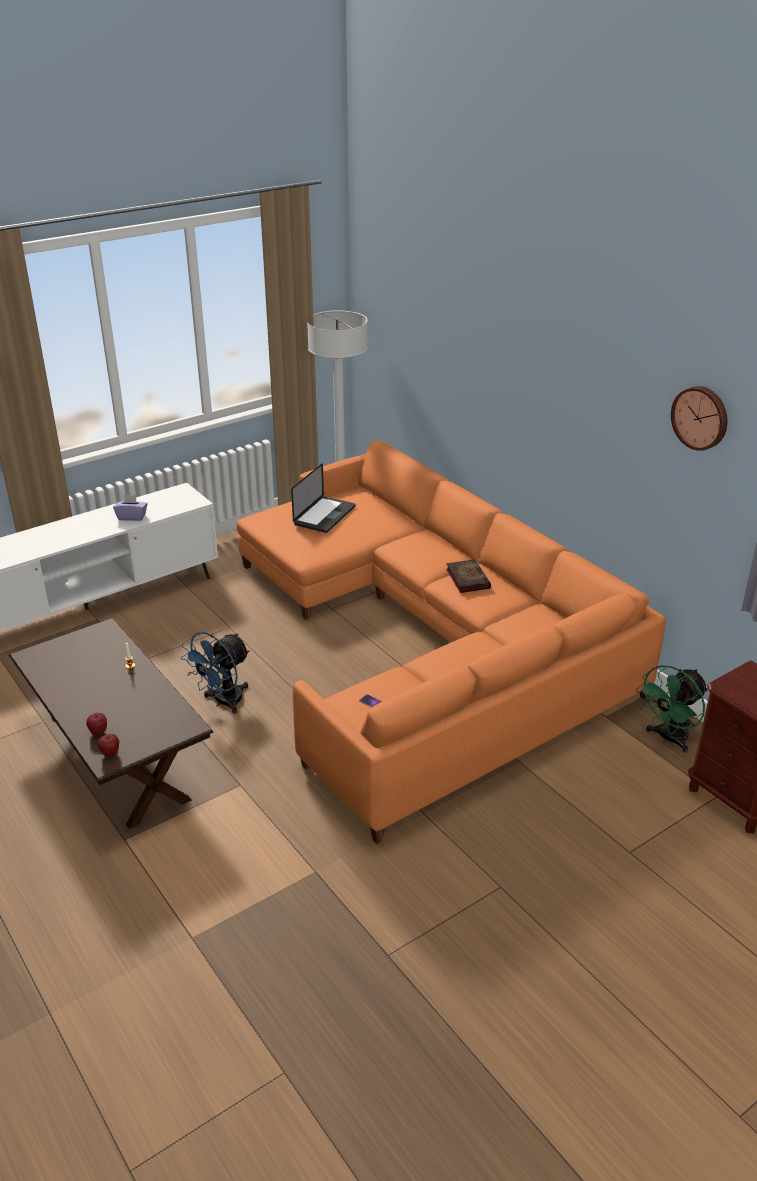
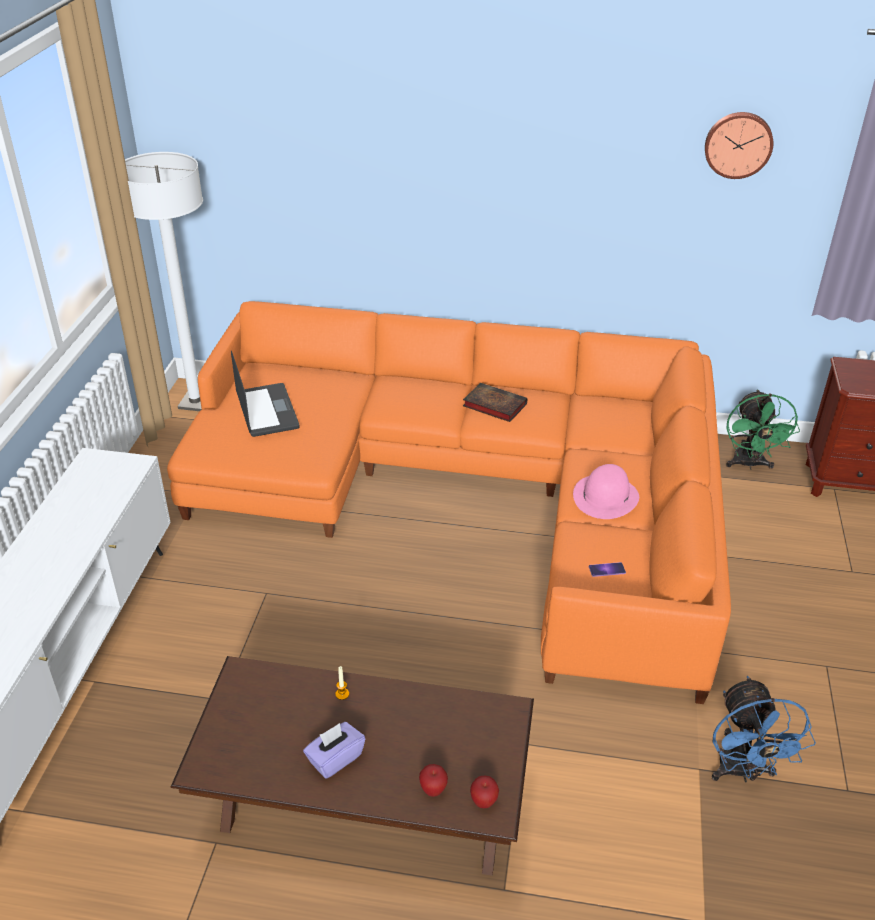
camera: 45 degrees left, 5 degrees up
(132, 517) = (83, 523): purple tissue box -> purple tissue box (335, 759)
(223, 702) = (380, 675): blue fan -> blue fan (741, 772)
(447, 666) = (605, 496): none -> pink hat

